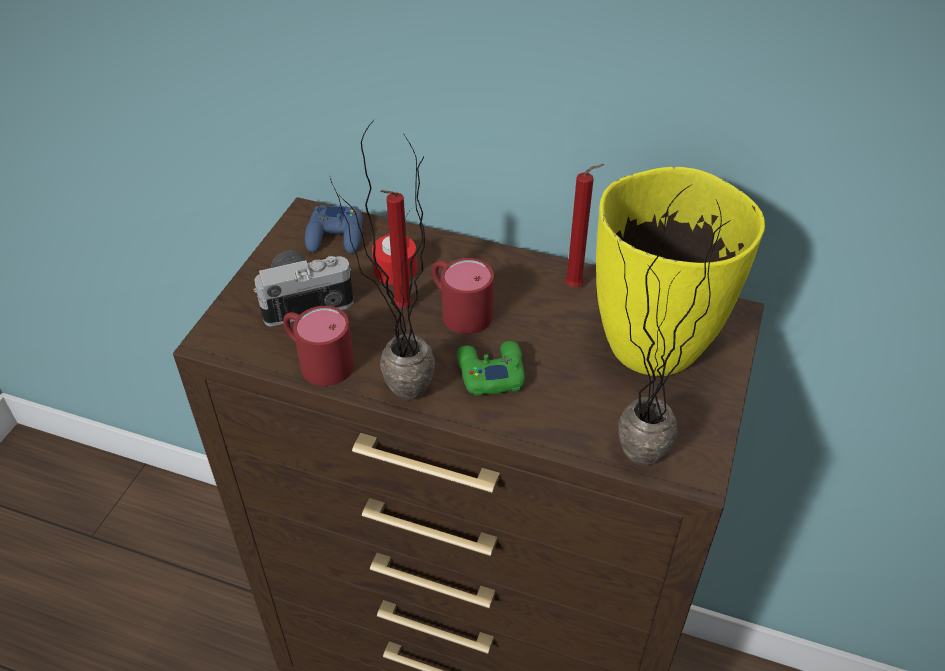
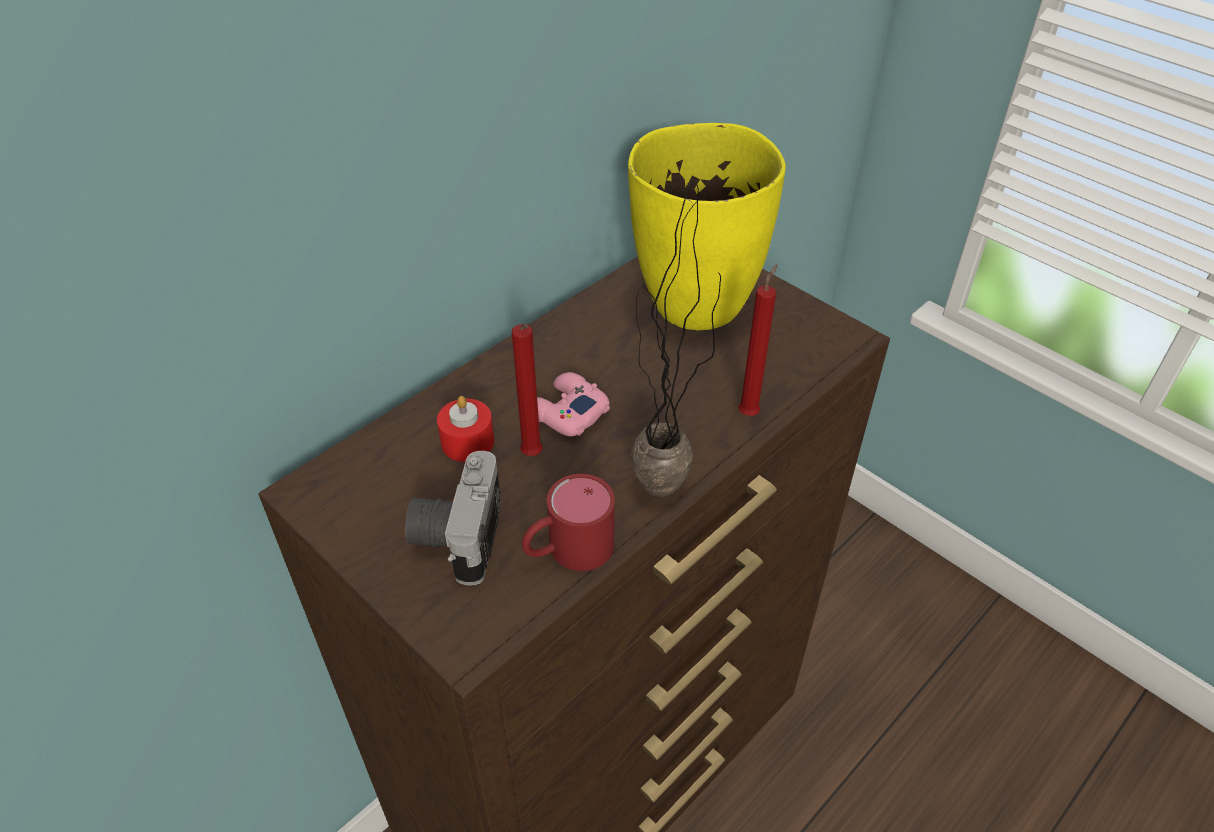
camera: 65 degrees left, 0 degrees up
(336, 236) = (368, 475): blue game controller -> none
(459, 309) = (565, 412): red mug -> pink game controller
(490, 372) = (668, 419): green game controller -> none
(576, 287) = (590, 321): red candle -> red candle (750, 412)
(626, 462) = (822, 371): potted plant -> none

